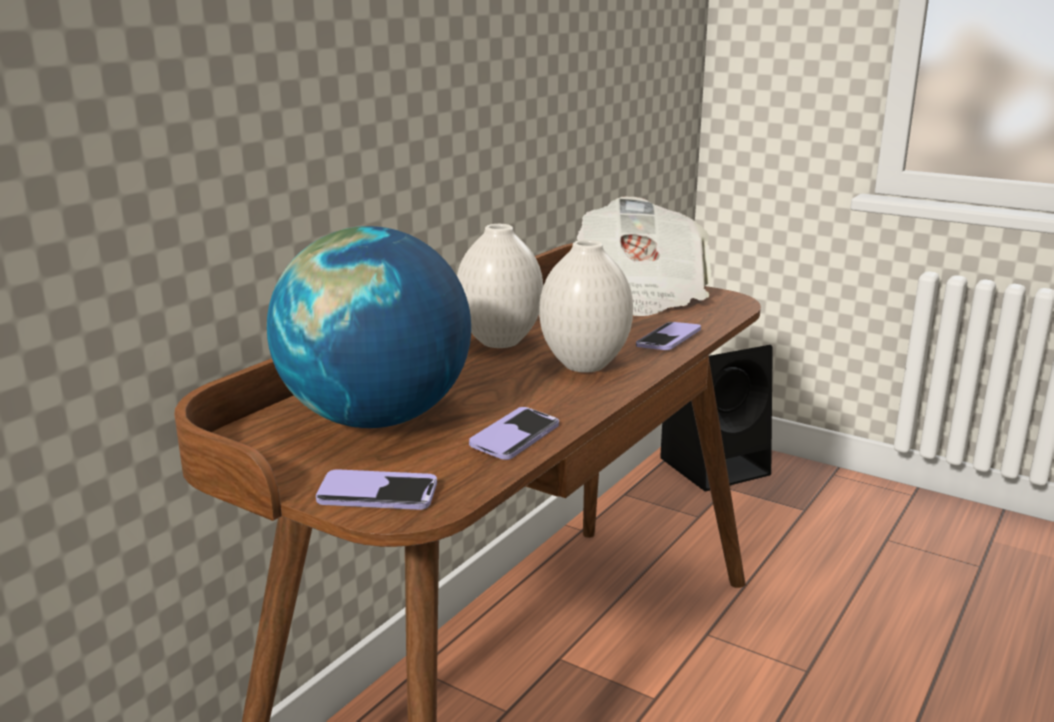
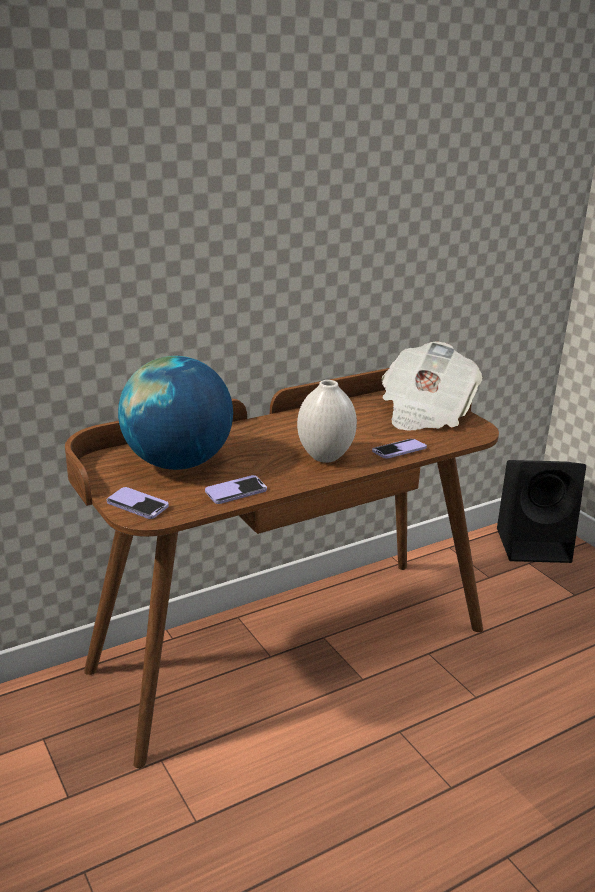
camera: 25 degrees right, 5 degrees up
(500, 341) = (295, 429): white vase -> none

